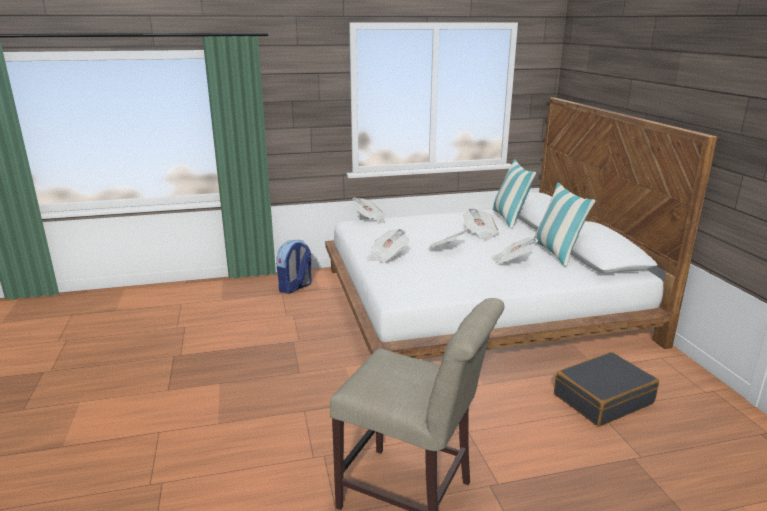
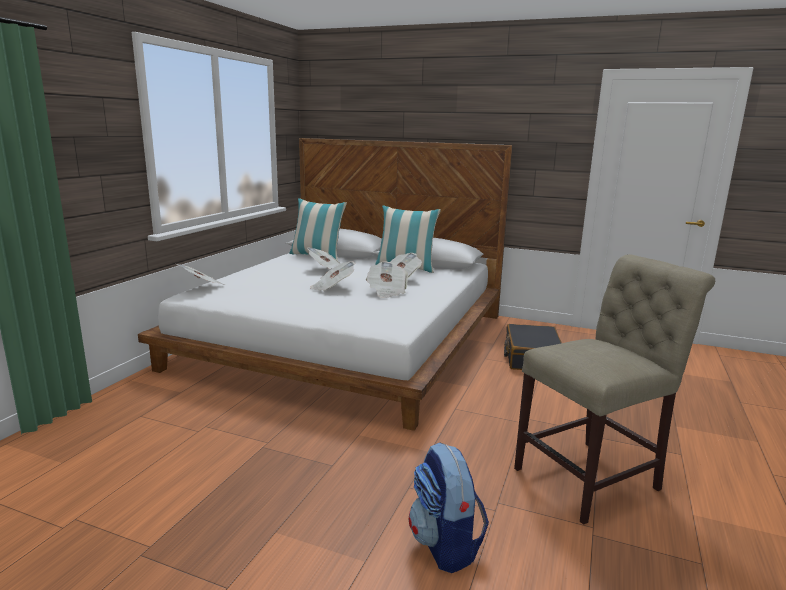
camera: 55 degrees left, 5 degrees down
(295, 287) = (144, 403): backpack -> backpack (445, 545)
(387, 256) = (302, 307): newspaper -> newspaper (387, 291)

